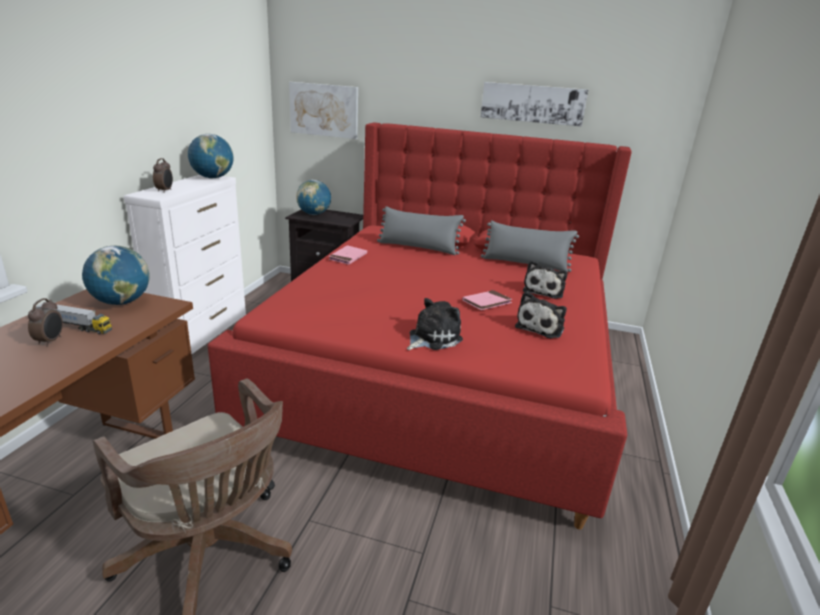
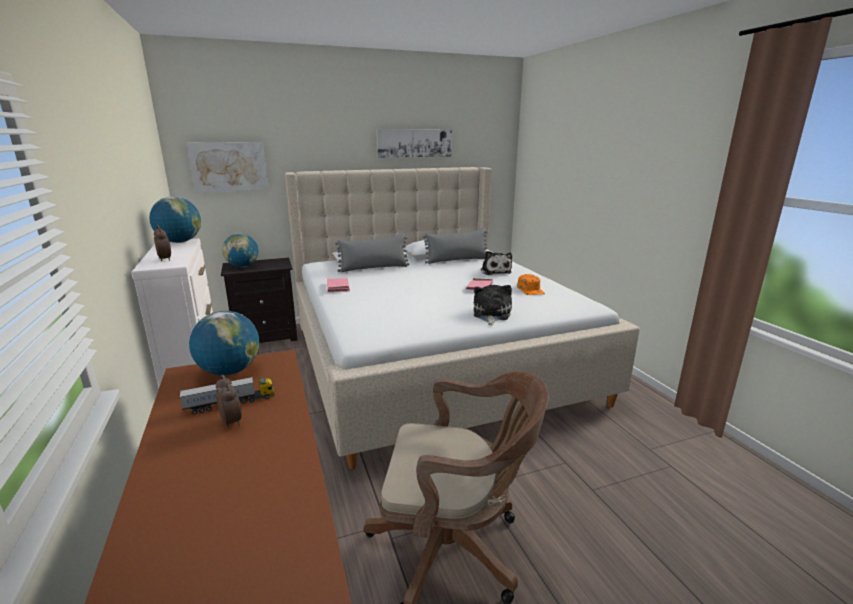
camera: 35 degrees left, 5 degrees down
(444, 372) = (434, 359): red bed -> beige bed
(541, 327) = (531, 290): plush toy -> orange cap

